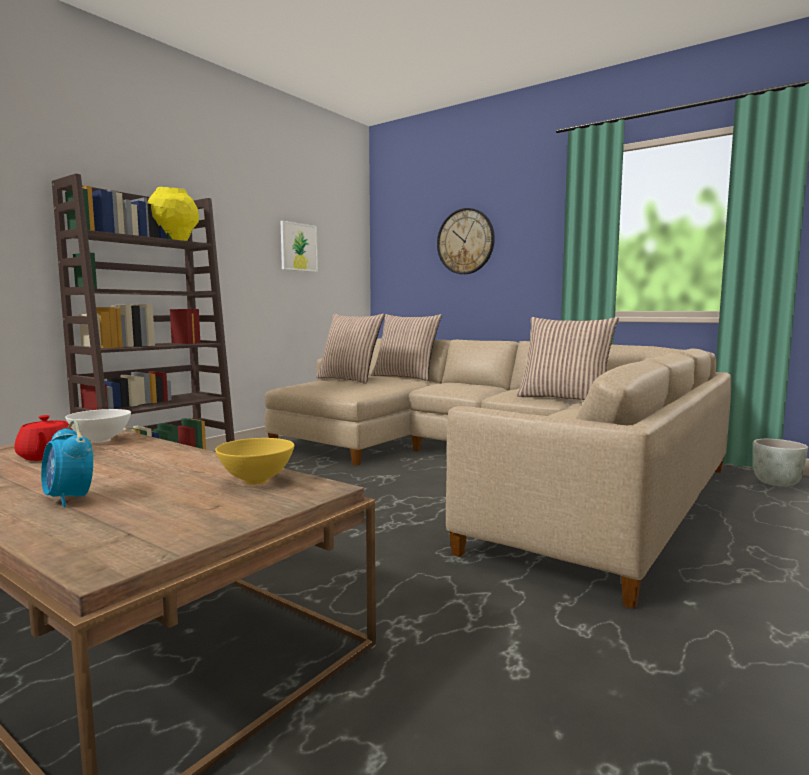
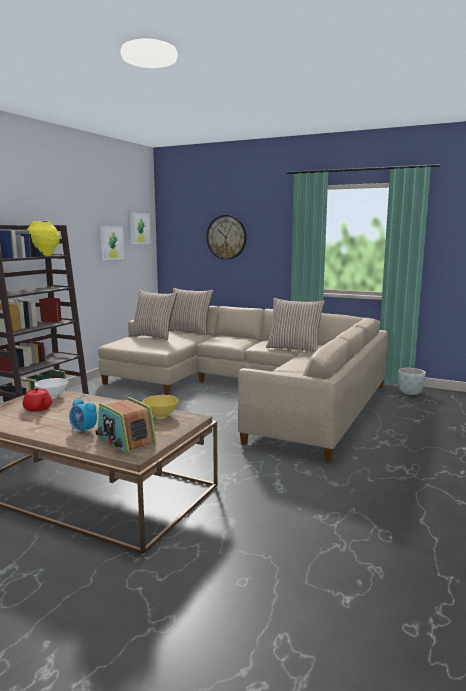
camera: 10 degrees left, 5 degrees up
(126, 526) = (125, 440): none -> radio
(344, 233) = (139, 228): none -> picture

